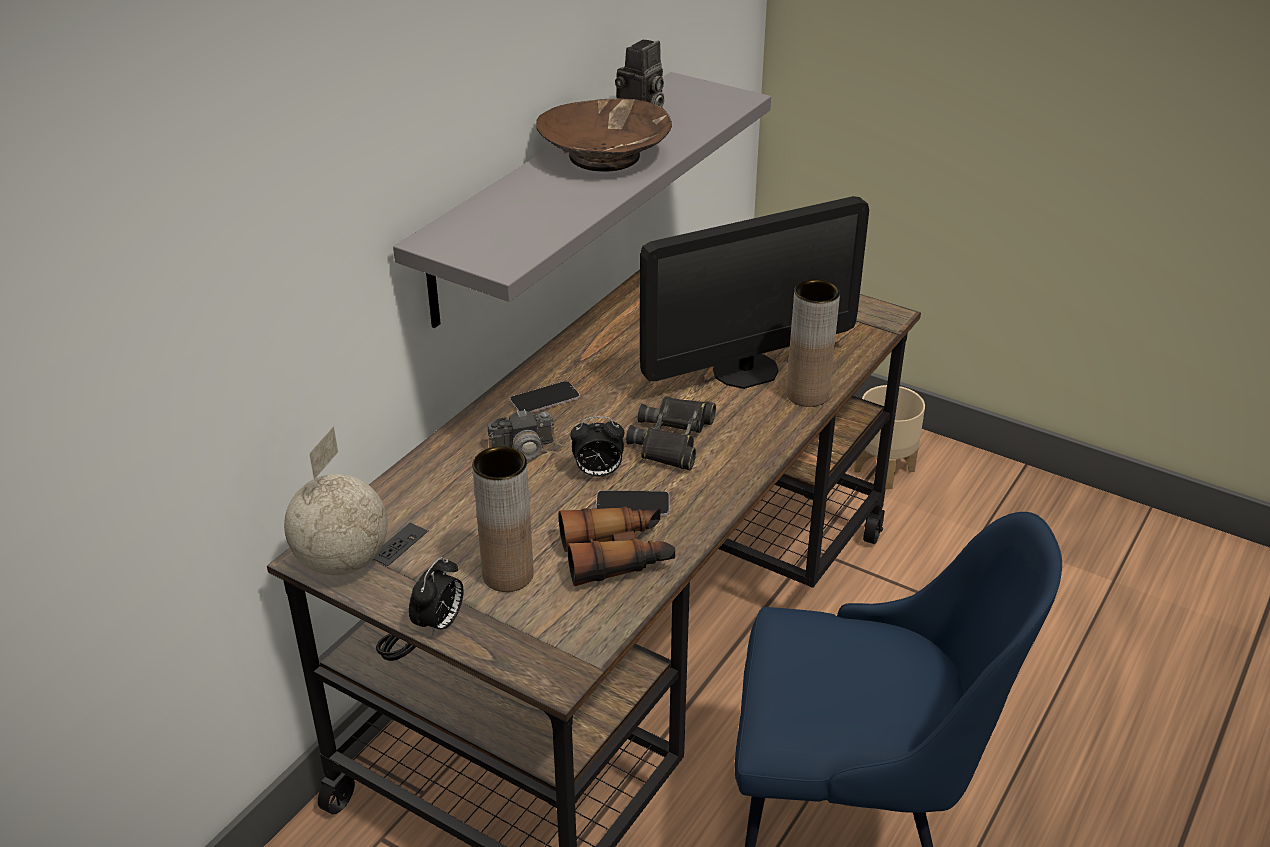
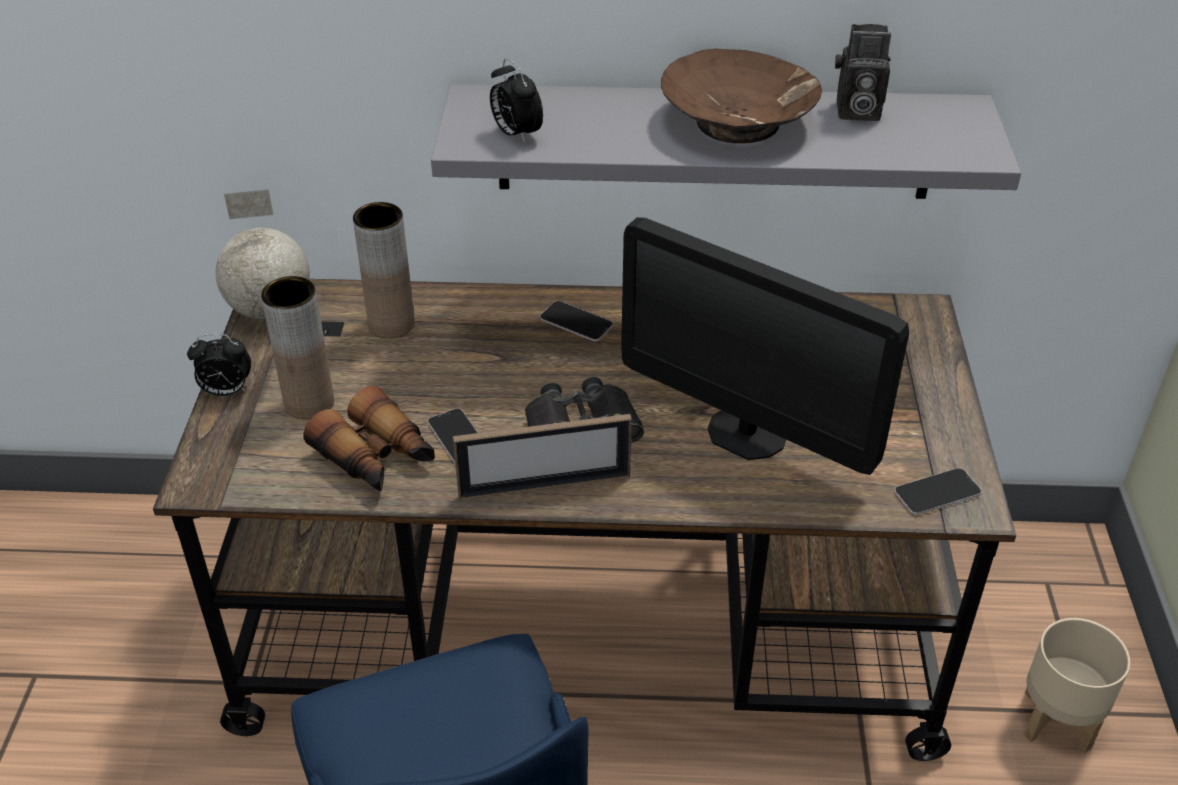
camera: 60 degrees right, 5 degrees up
(530, 449) = (492, 345): camera -> none
(598, 473) = (489, 399): alarm clock -> alarm clock (516, 134)
(725, 479) = (544, 486): none -> picture frame
(807, 395) = (745, 495): brown vase -> brown vase (391, 324)
(864, 322) = (937, 492): none -> phone

